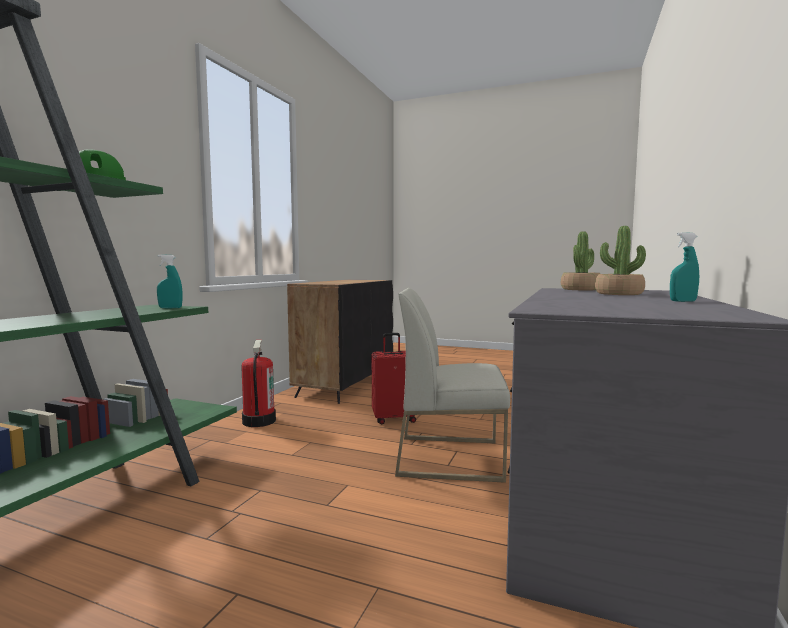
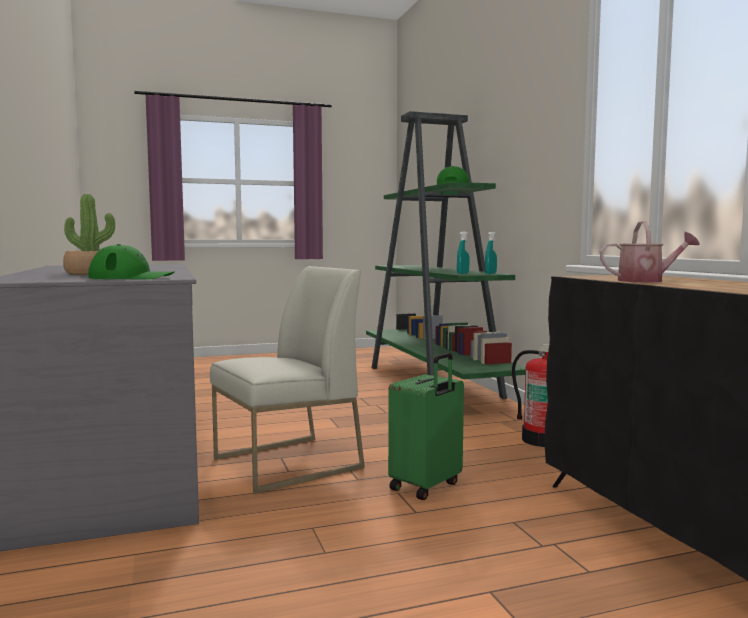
camera: 140 degrees right, 0 degrees up
(349, 282) = (646, 281): none -> watering can
(393, 419) = (426, 486): red suitcase -> green suitcase
(580, 289) = (132, 277): potted plant -> green cap
(683, 301) = (56, 270): turquoise spray bottle -> turquoise spray bottle (490, 273)

